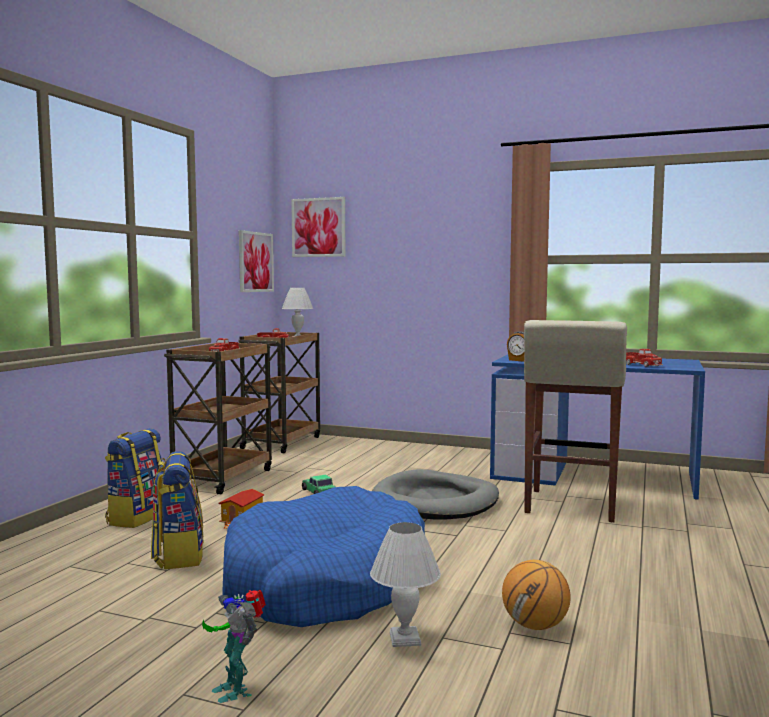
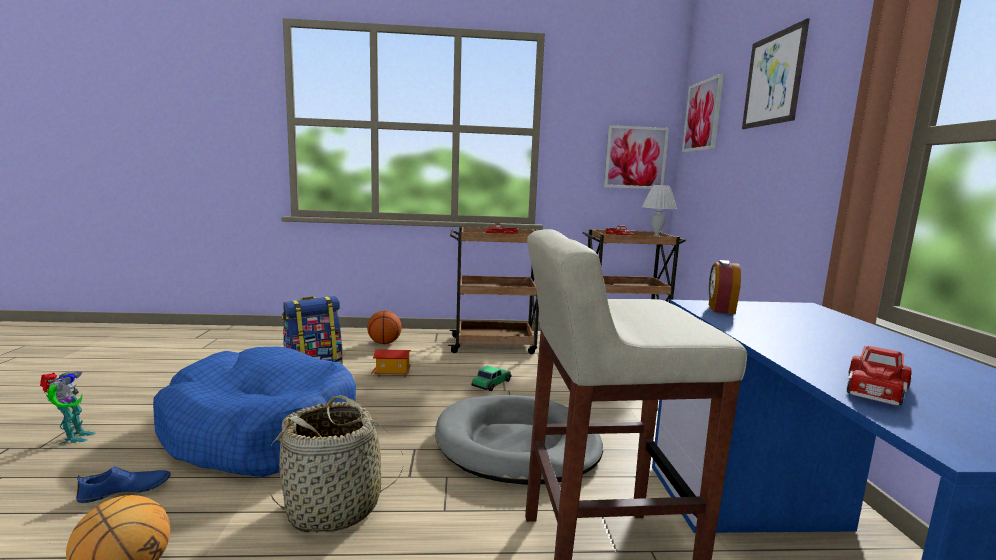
camera: 65 degrees right, 5 degrees up
(137, 517) = (384, 343): backpack -> basketball
(235, 688) = (73, 438): toy robot -> toy robot turned 135 degrees clockwise
(404, 639) = (125, 491): white table lamp -> blue shoe
(412, 212) = (773, 79): none -> picture
(483, 559) = (335, 507): none -> basket

